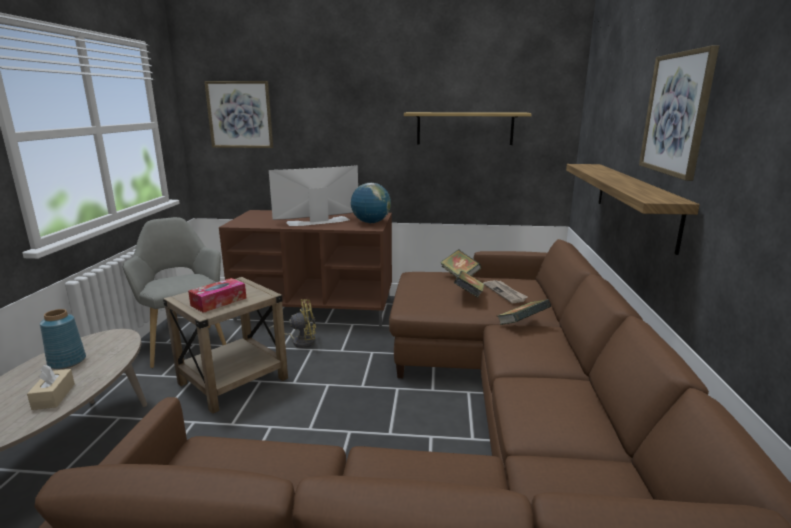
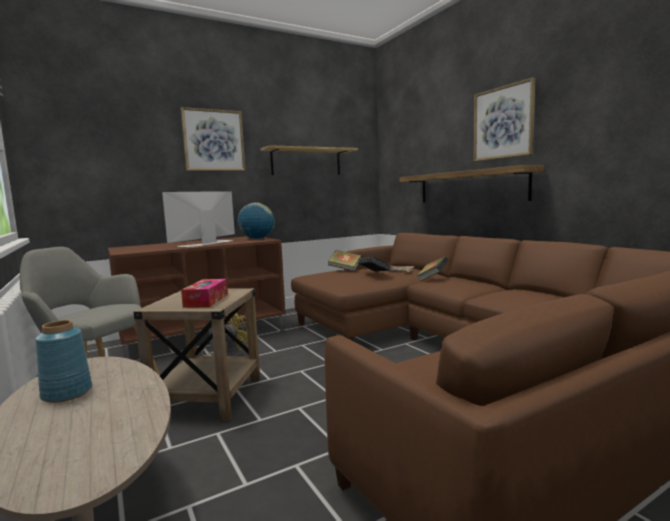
camera: 35 degrees left, 10 degrees down
(54, 396) = (120, 414): beige tissue box -> none
(240, 115) = (93, 147): picture -> picture (213, 140)

